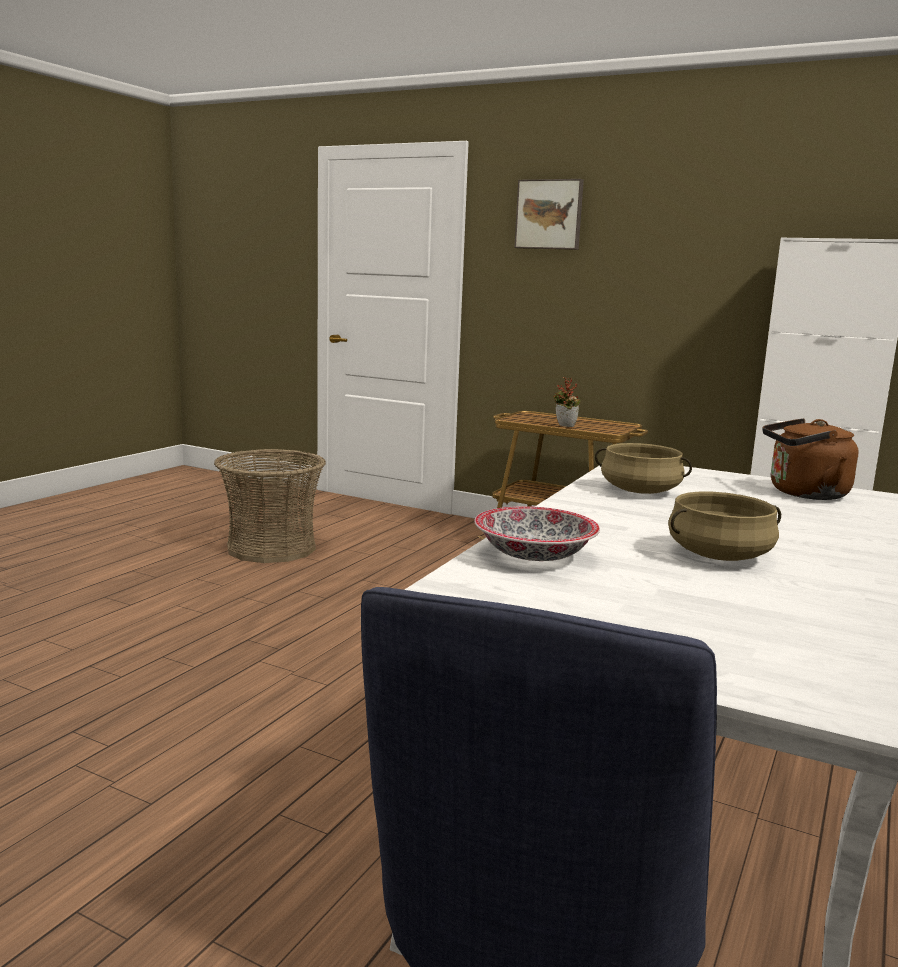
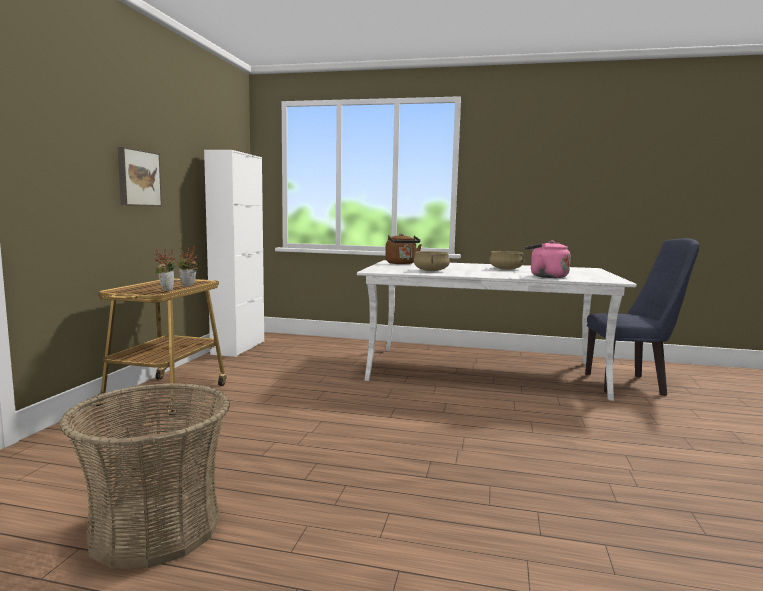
camera: 105 degrees left, 5 degrees down
(528, 421) = (166, 290): none -> potted plant
(535, 555) = (546, 276): bowl -> pink kettle
(549, 214) = (73, 101): picture -> picture (138, 178)

